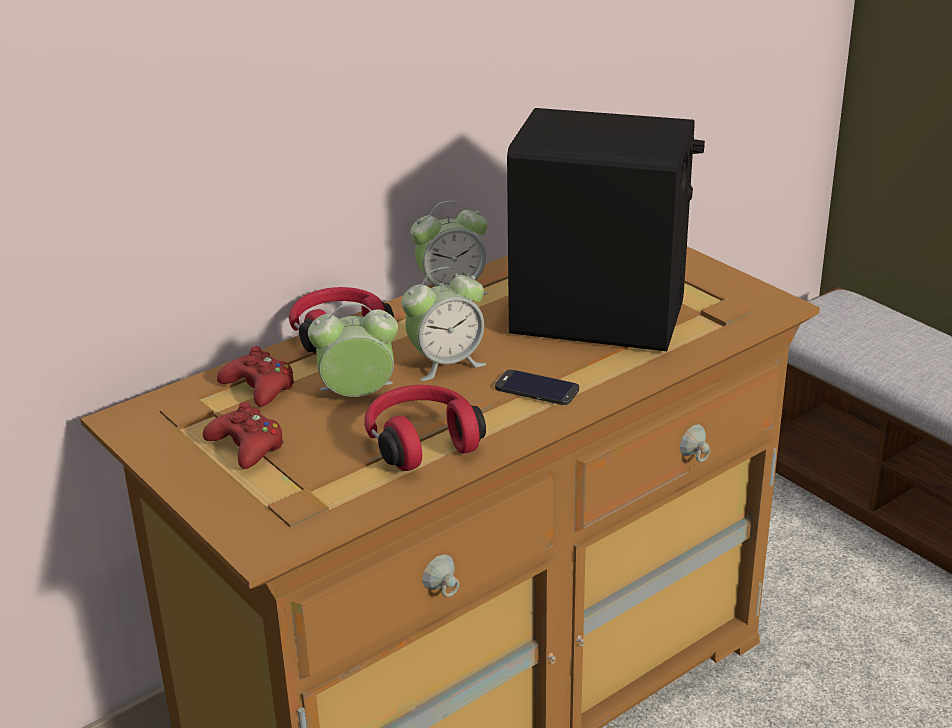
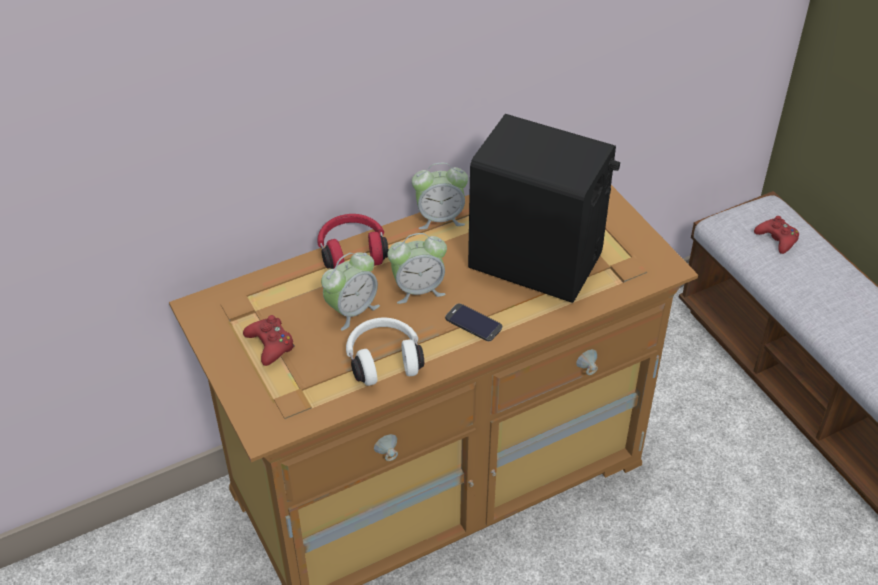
camera: 10 degrees right, 15 degrees up
(259, 387) = (289, 292): red game controller -> red game controller (777, 239)
(357, 396) = (352, 310): alarm clock -> alarm clock turned 135 degrees clockwise
(421, 442) = (383, 359): red headphones -> white headphones

